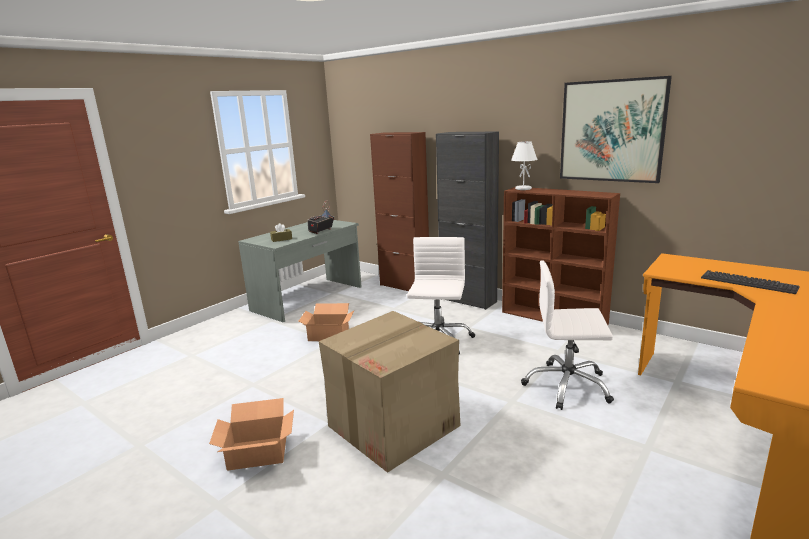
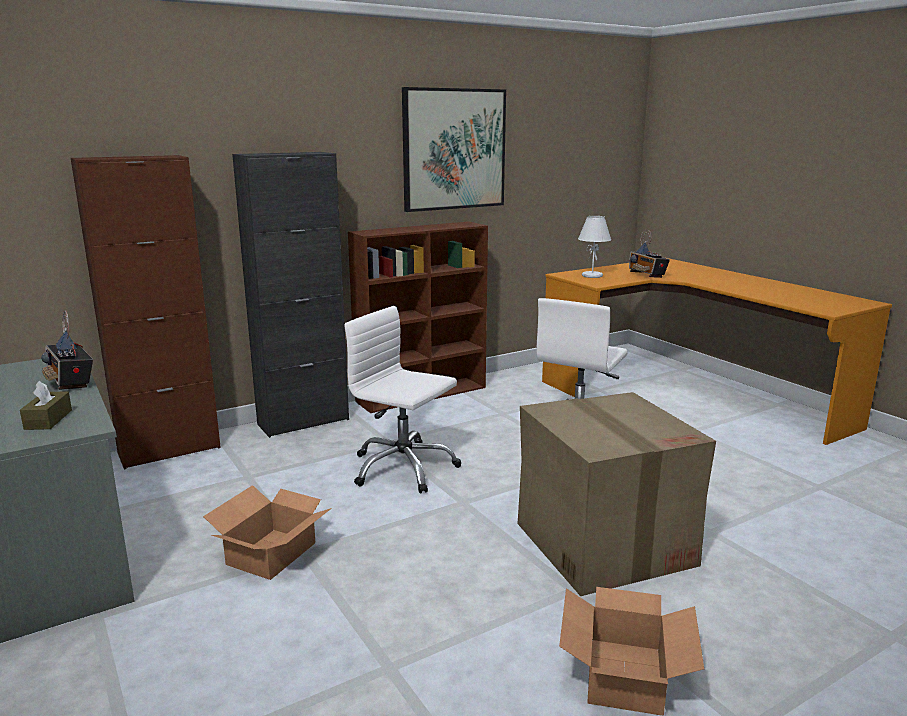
camera: 70 degrees left, 0 degrees up
(523, 189) = (372, 231): white table lamp -> white table lamp (592, 276)
(748, 283) = (647, 275): keyboard -> radio

